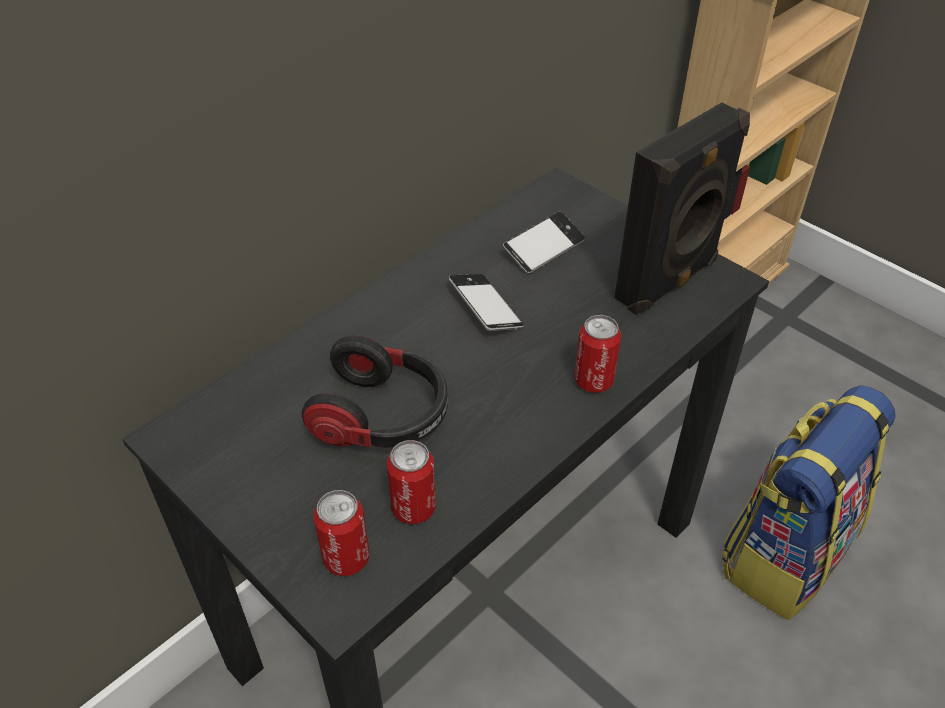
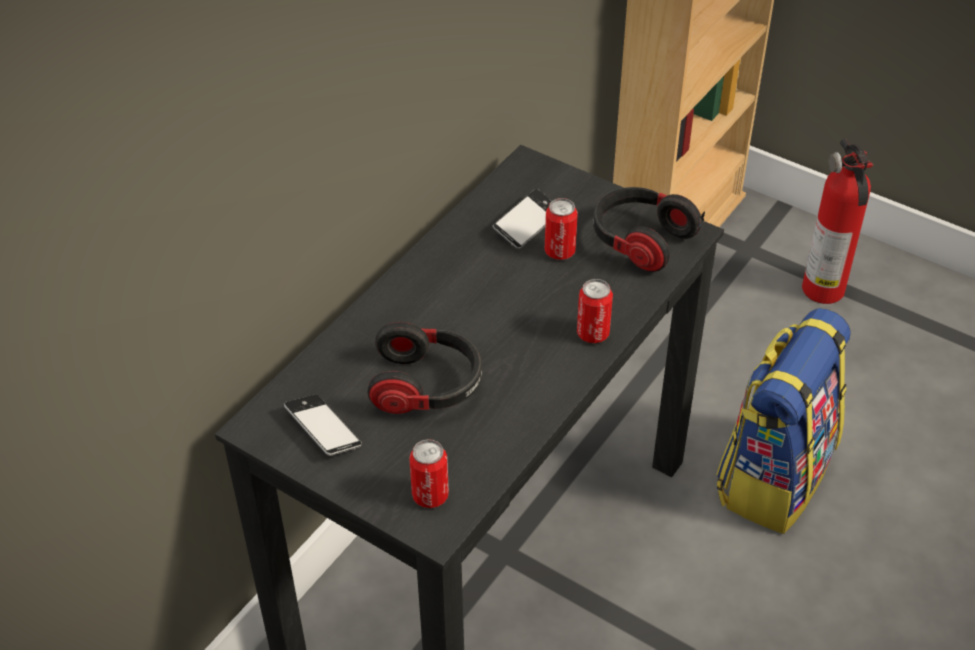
camera: 10 degrees left, 0 degrees up
(413, 508) = (472, 452): can -> can (559, 251)
(485, 308) = (488, 284): phone -> phone (323, 430)
(668, 281) = (640, 241): black speaker -> headphones
(858, 368) = (824, 291): none -> fire extinguisher

